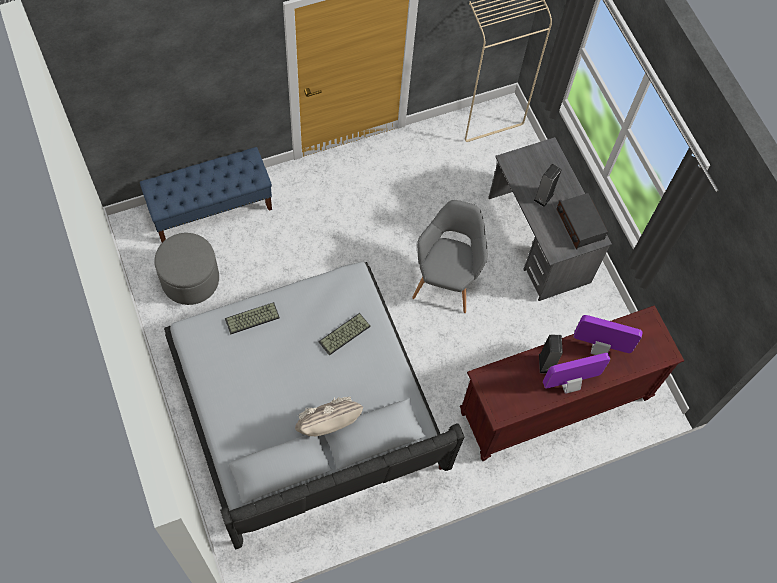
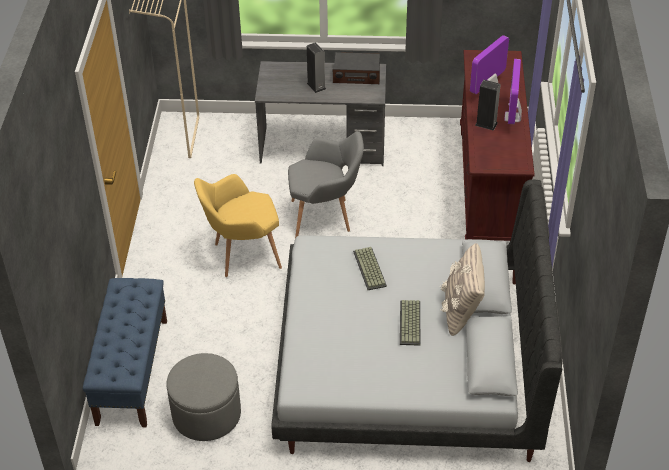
camera: 60 degrees left, 20 degrees down
(252, 319) = (314, 334): keyboard -> keyboard (411, 323)
(369, 232) = (242, 255): none -> yellow armchair
(446, 279) = (325, 217): grey armchair -> grey armchair turned 135 degrees clockwise

